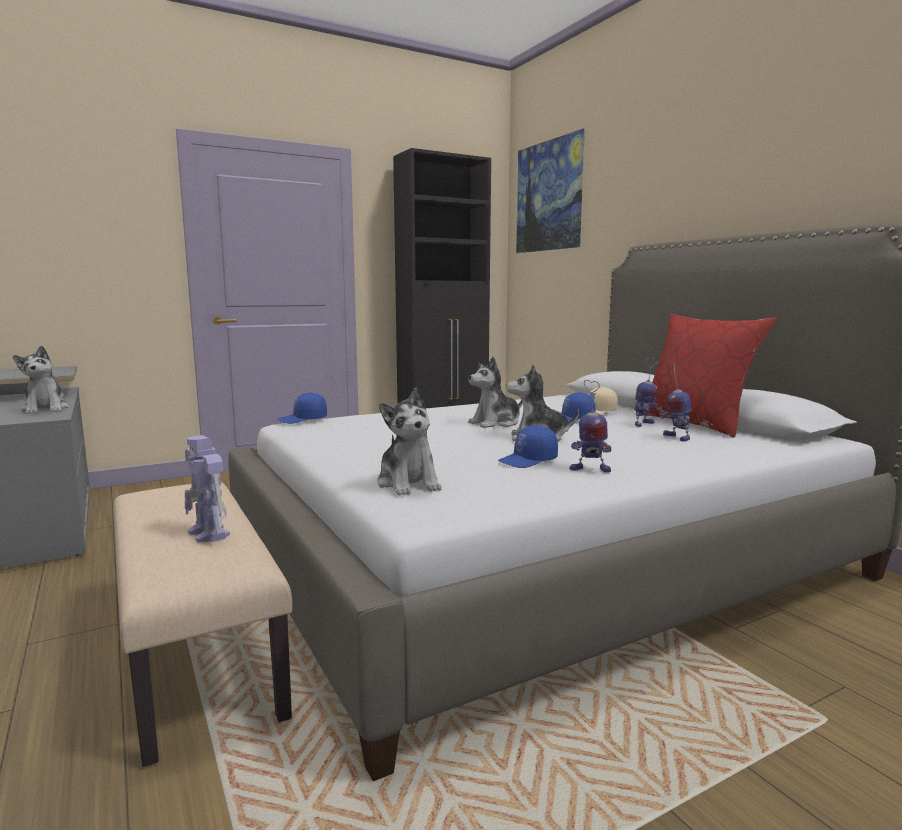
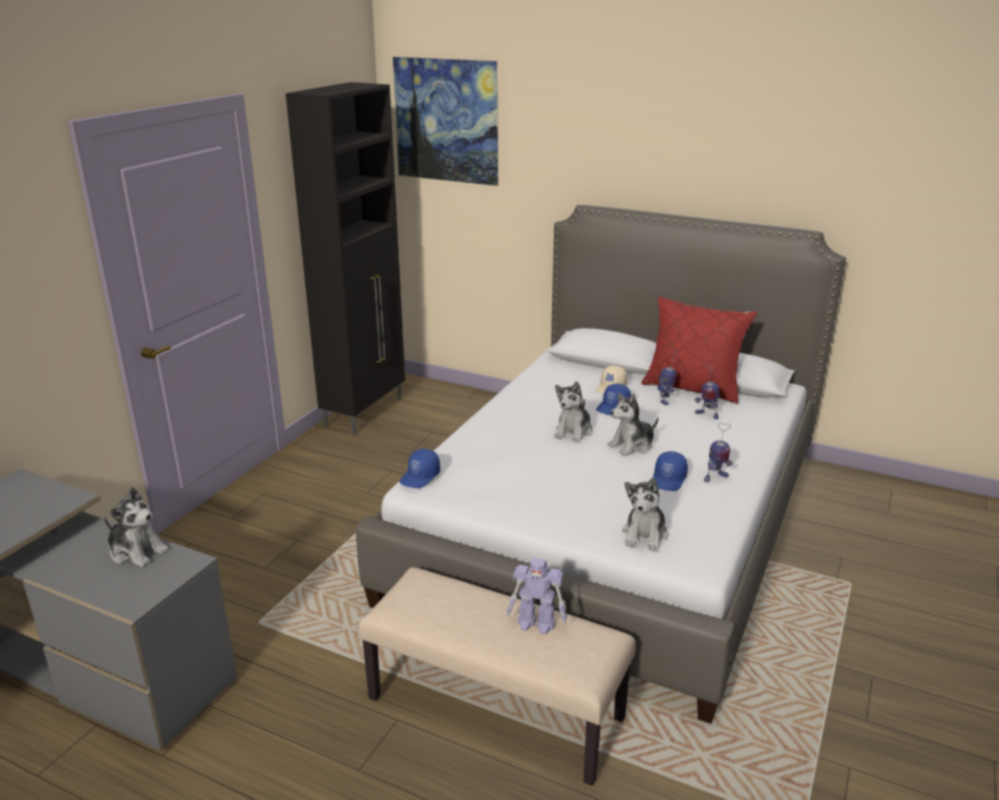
camera: 35 degrees left, 15 degrees up
(409, 483) = (645, 535): plush toy -> plush toy turned 75 degrees clockwise

